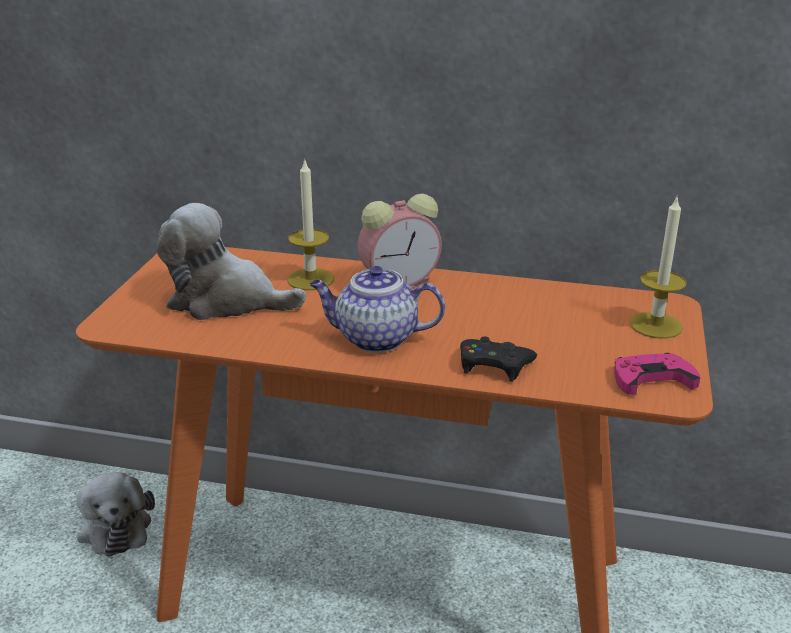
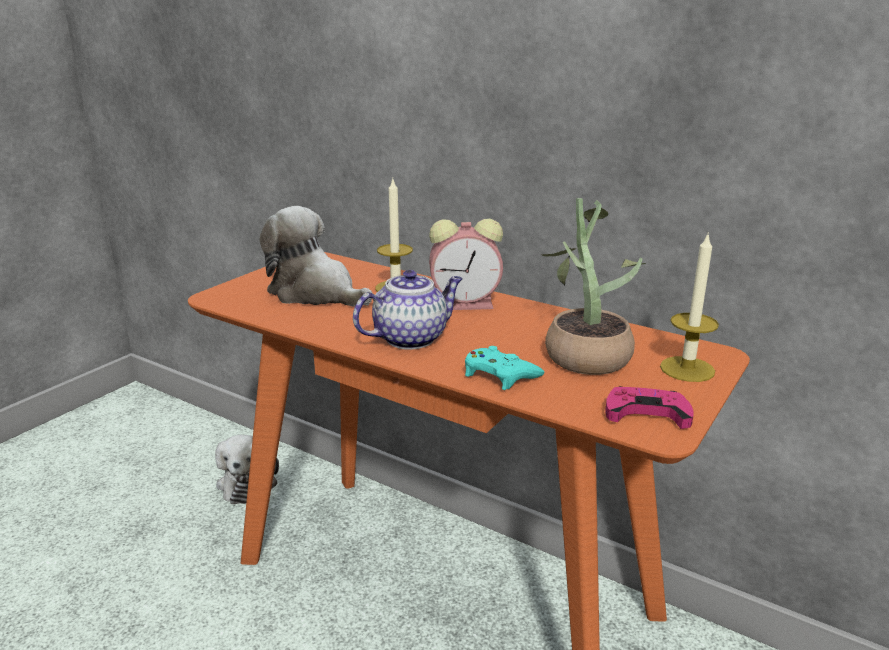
camera: 20 degrees right, 5 degrees down
(375, 339) = (411, 338): teapot -> teapot turned 120 degrees clockwise
(494, 365) = (499, 375): black game controller -> turquoise game controller
(554, 325) = (583, 353): none -> potted plant

